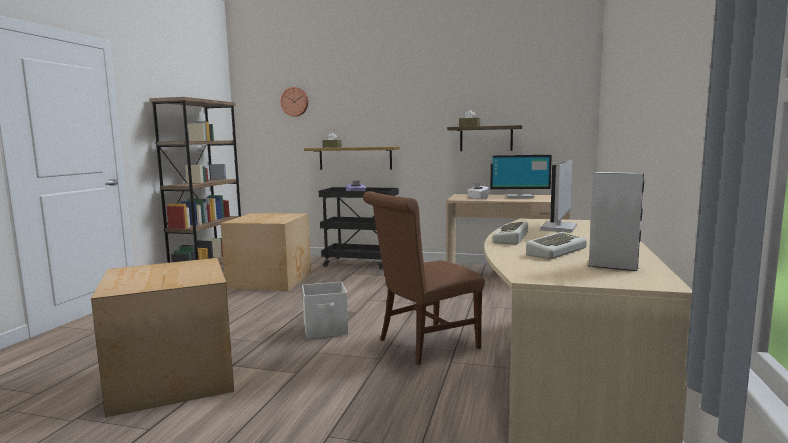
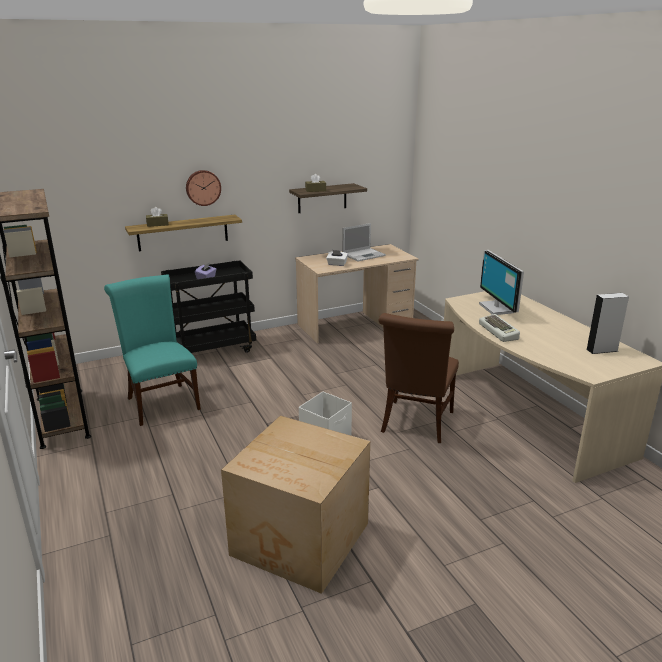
camera: 40 degrees left, 15 degrees up
(271, 280) = (161, 401): cardboard box -> turquoise chair
(295, 101) = (94, 169): wall clock -> wall clock (203, 187)
(519, 197) = (364, 255): monitor -> laptop
(555, 251) = (550, 342): keyboard -> none

